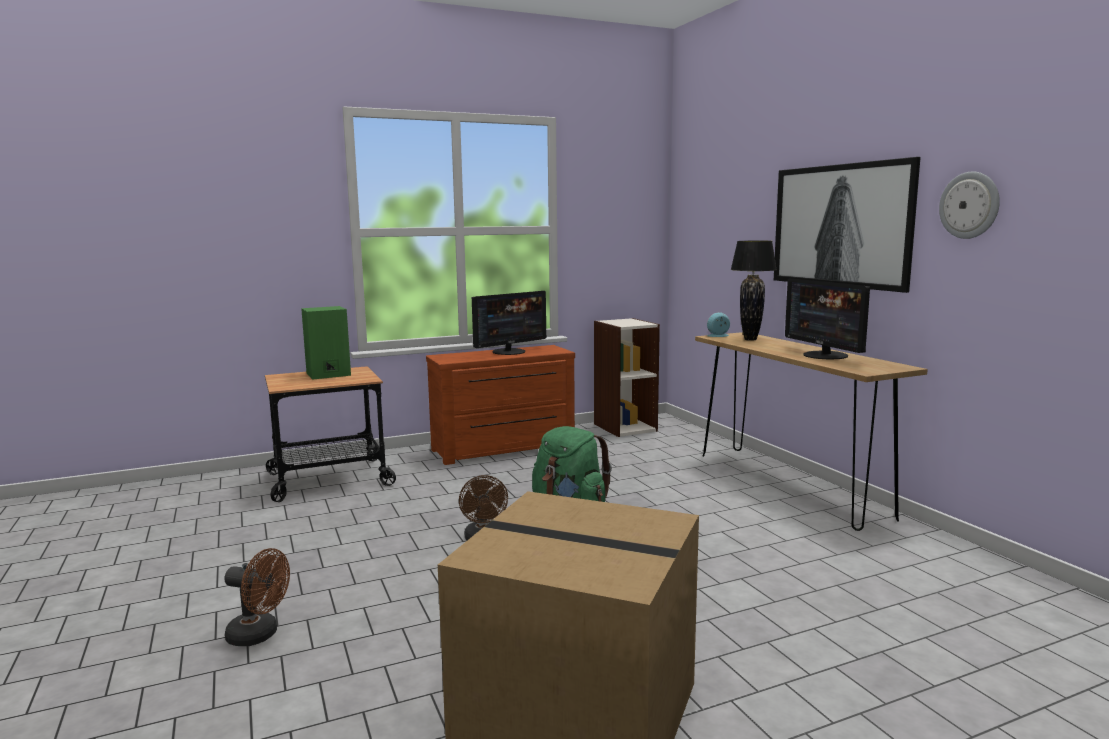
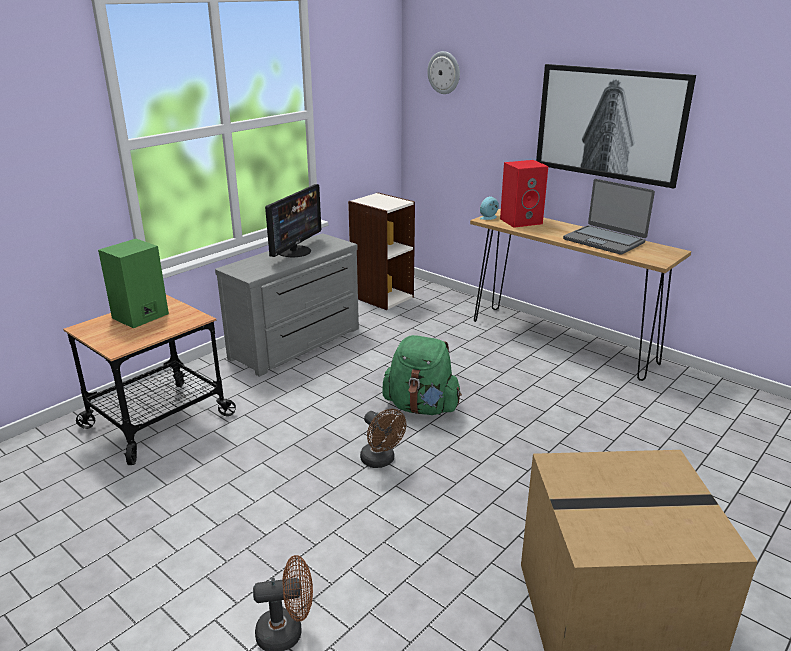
camera: 25 degrees left, 15 degrees up
(504, 449) = (298, 344): brown dresser -> grey dresser
(750, 339) = (521, 221): black table lamp -> red speaker
(825, 355) = (604, 241): monitor -> laptop
(970, 205) = (739, 123): wall clock -> wall clock (444, 72)

